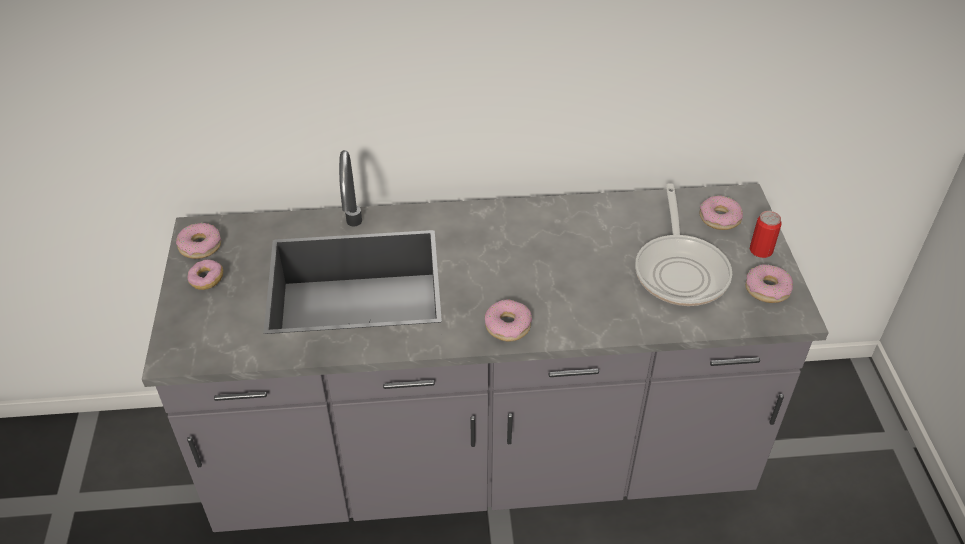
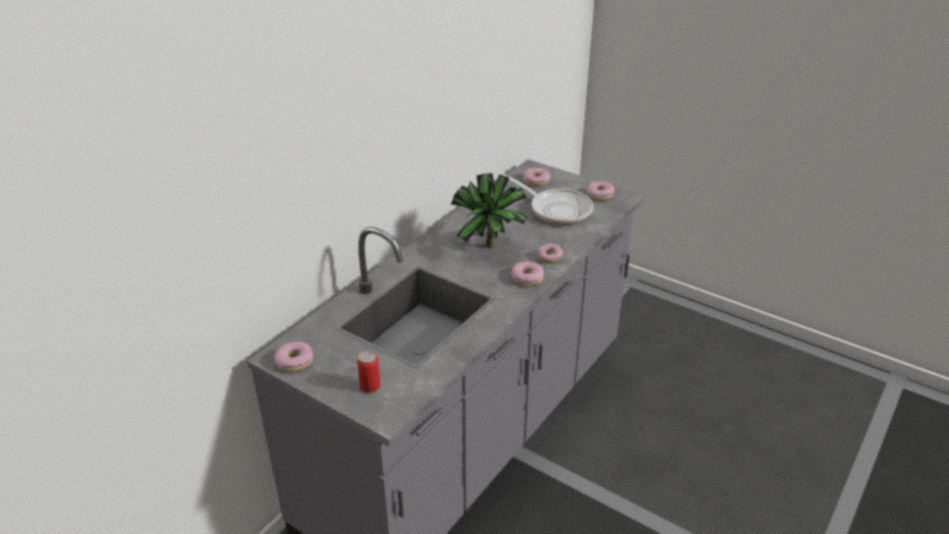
camera: 50 degrees left, 10 degrees down
(207, 280) = (333, 372): donut -> donut (549, 258)
(528, 264) = (490, 249): none -> potted plant
(760, 250) = (573, 183): can -> can (370, 386)

